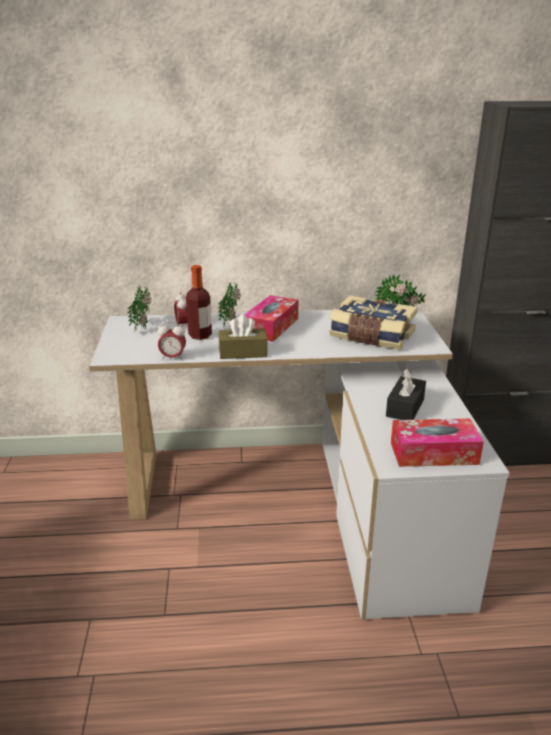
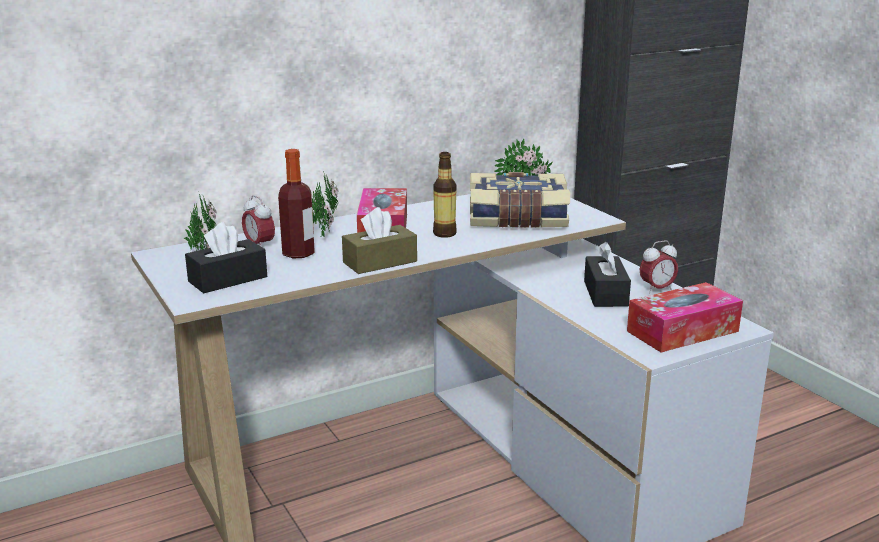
camera: 25 degrees left, 5 degrees down
(141, 346) = (228, 279): none -> black tissue box
(173, 358) = (290, 284): alarm clock -> alarm clock (657, 289)
(308, 338) = (444, 234): none -> bottle

